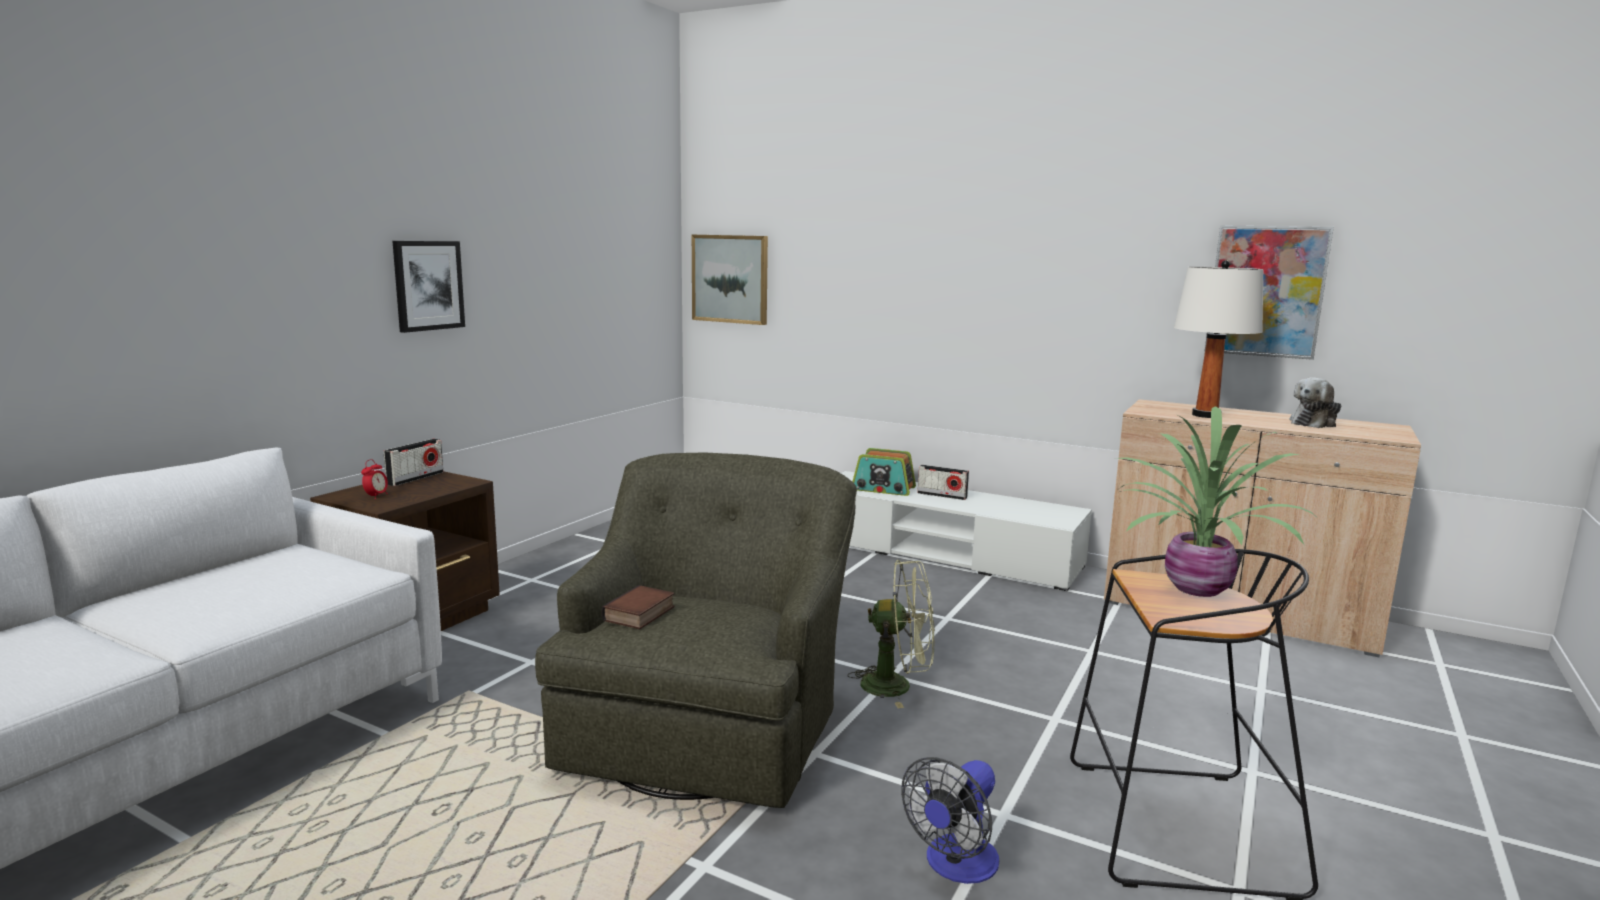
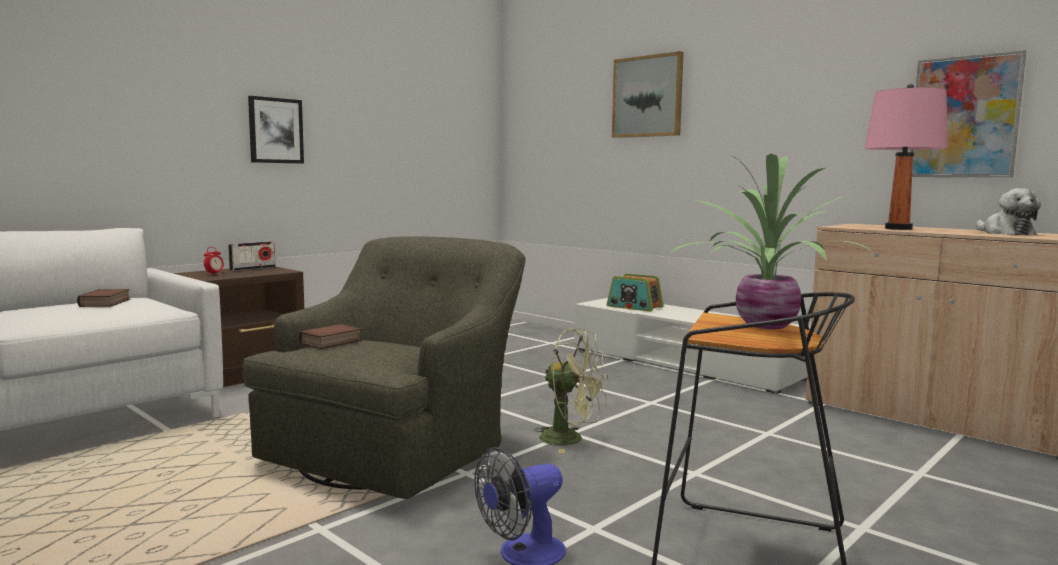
camera: 15 degrees right, 5 degrees down
(269, 569) = (106, 303): none -> book
(730, 279) = (532, 144): picture -> picture (647, 96)
(942, 495) = (681, 312): radio -> none
(1206, 415) = (898, 228): white table lamp -> pink table lamp
(1314, 423) = (1005, 233): plush toy -> plush toy turned 75 degrees counterclockwise

